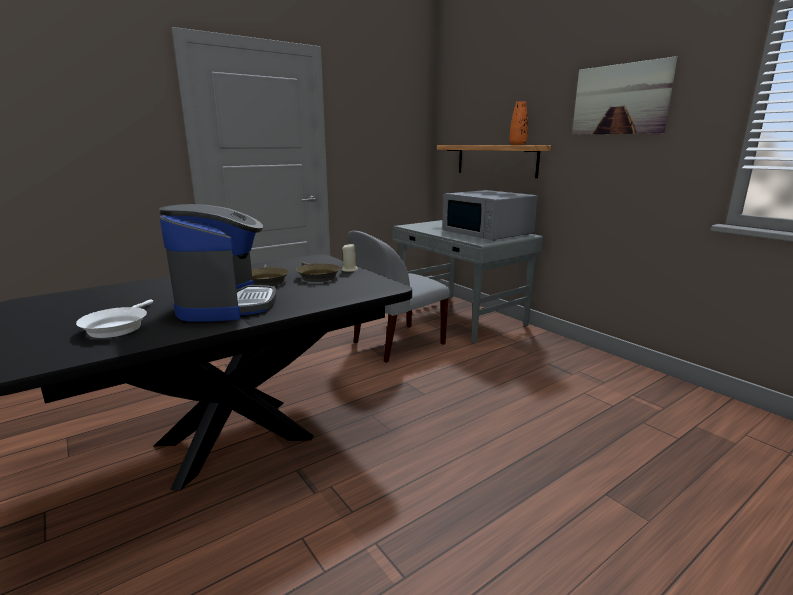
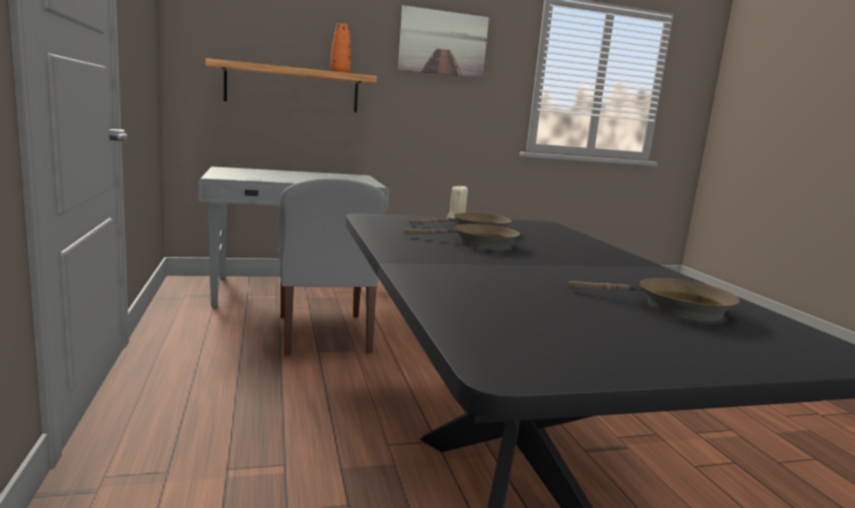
camera: 70 degrees left, 5 degrees down
(118, 327) = (674, 308): white frying pan -> brown frying pan
(226, 305) = (584, 265): coffee machine -> none
(488, 233) = (329, 177): grey microwave -> none

